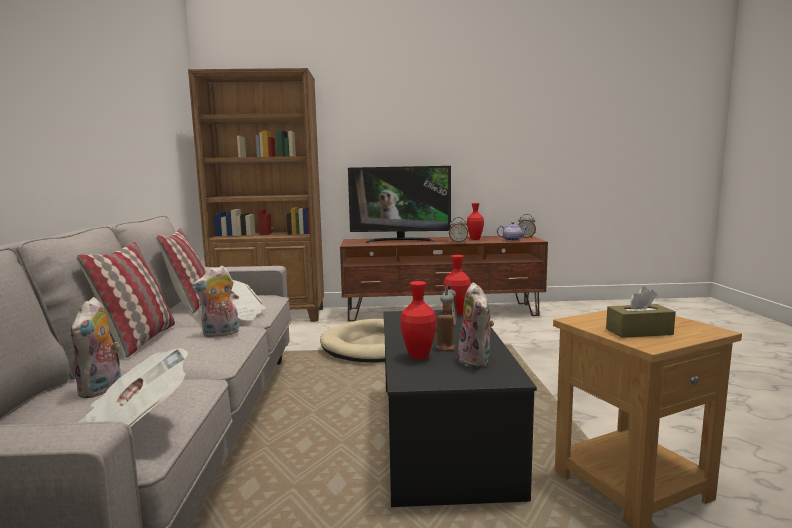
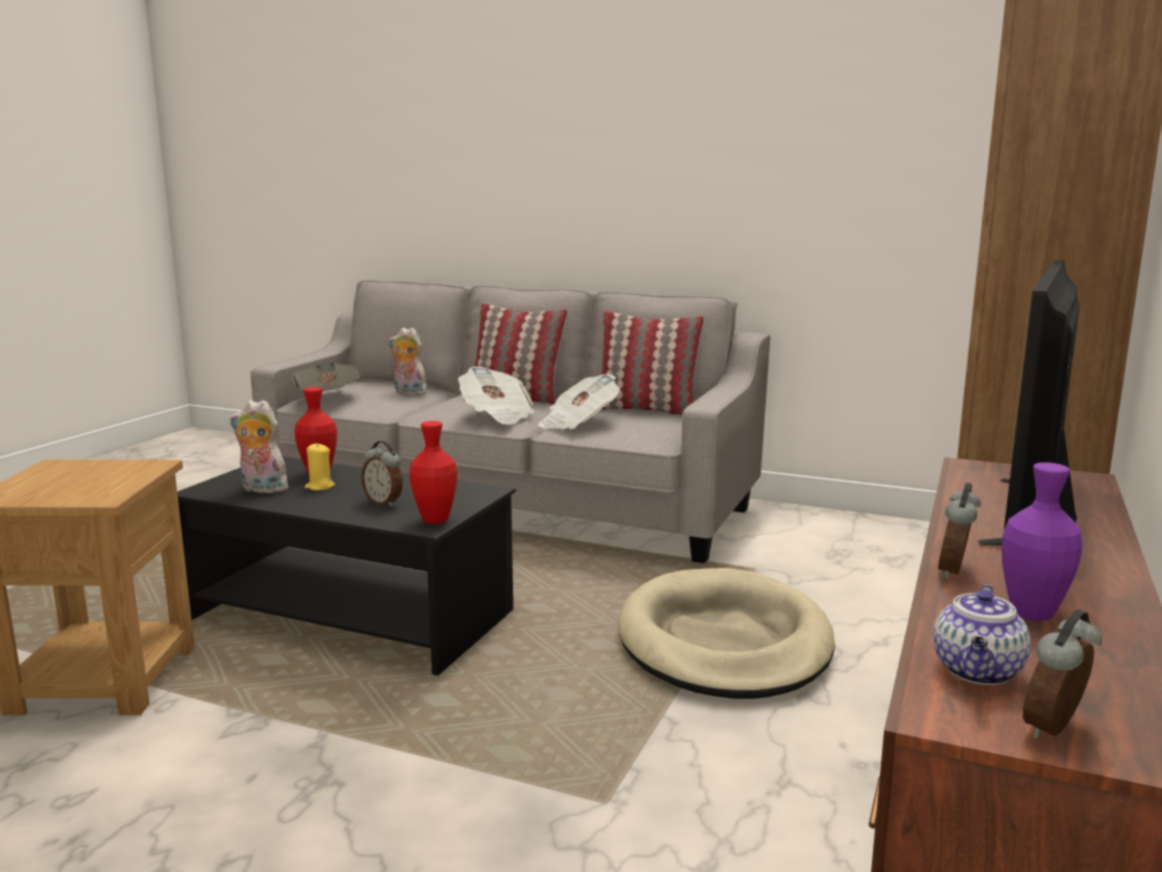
camera: 115 degrees right, 5 degrees up
(220, 334) = (497, 416): plush toy -> newspaper
(445, 347) = (319, 487): brown candle -> yellow candle
(475, 239) = (1032, 614): red vase -> purple vase
(639, 332) = (73, 472): brown tissue box -> none

